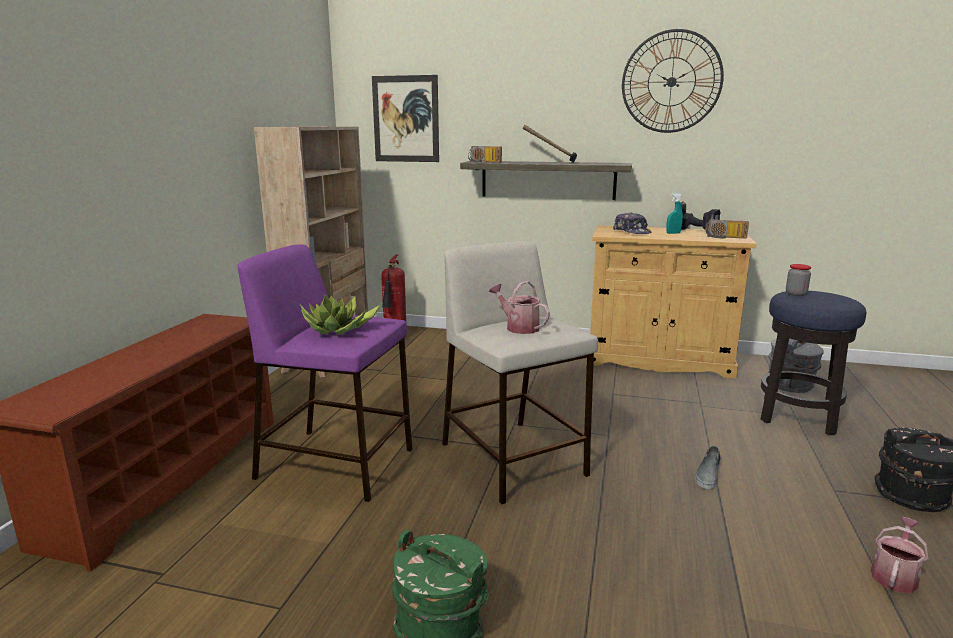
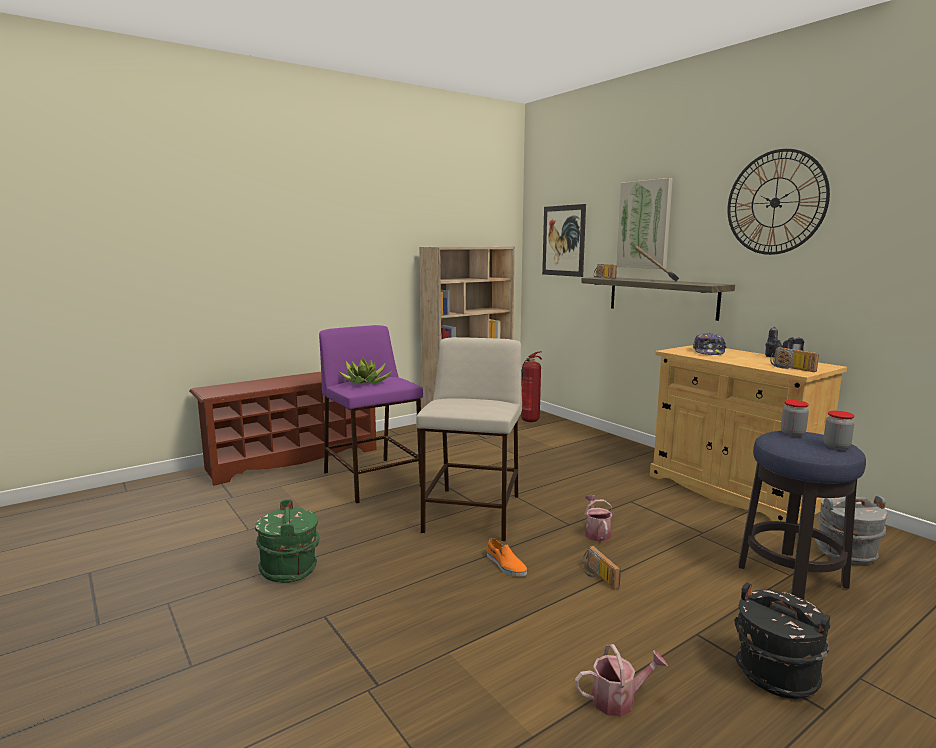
camera: 40 degrees right, 5 degrees down
(518, 327) = (463, 402): watering can -> watering can (596, 533)
(521, 101) = (644, 224): none -> picture
(631, 500) = (505, 565): none -> orange shoe
(673, 233) = (747, 358): turquoise spray bottle -> none
(708, 475) = (597, 576): grey shoe -> radio
(840, 298) = (836, 446): none -> jar

